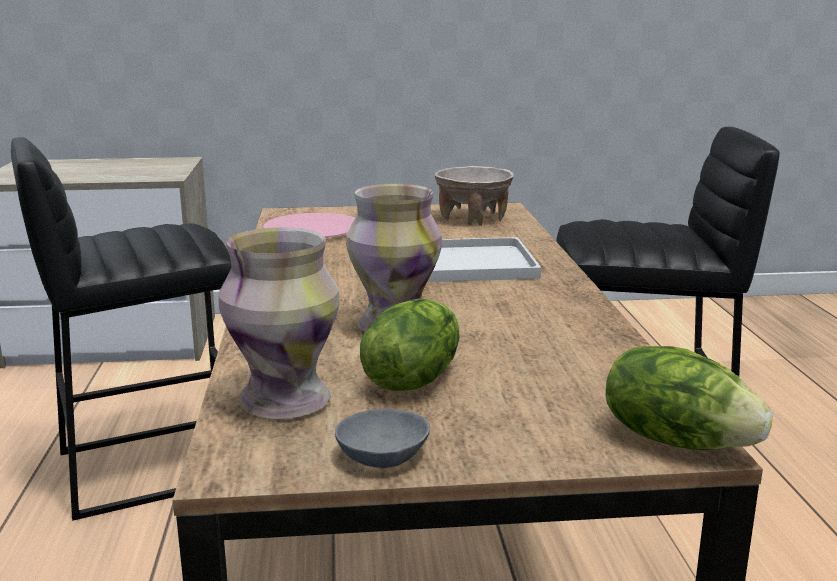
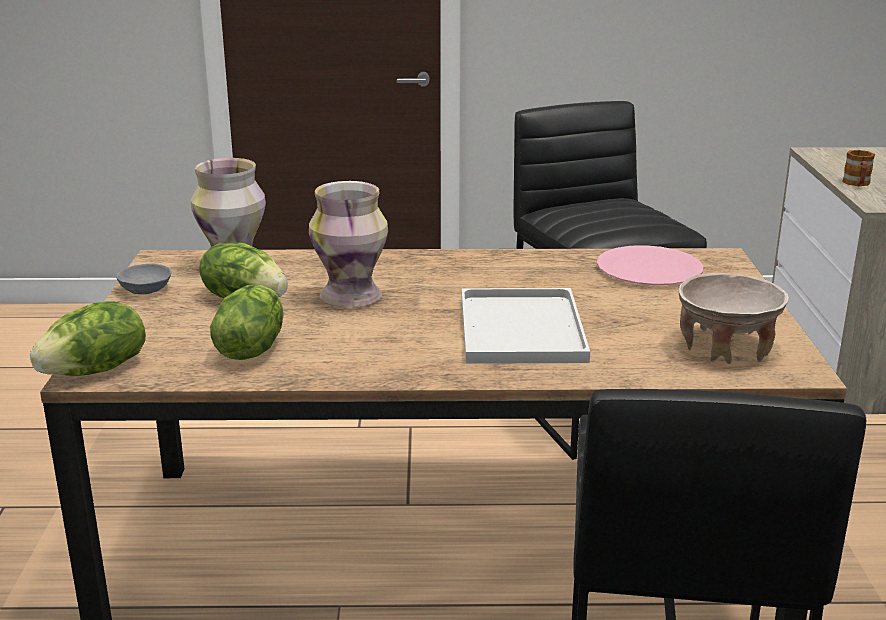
camera: 95 degrees right, 5 degrees up
(107, 177) = (857, 184): none -> mug
(558, 360) = (250, 348): none -> lettuce

